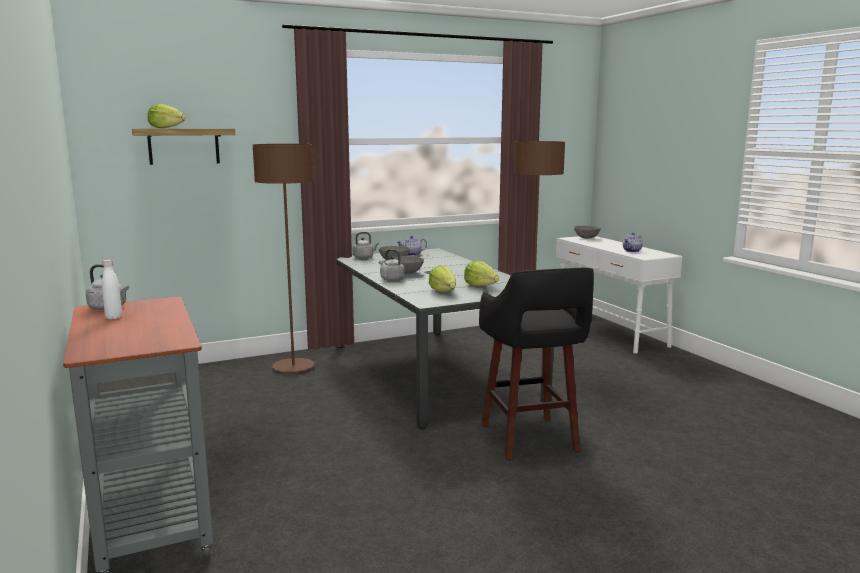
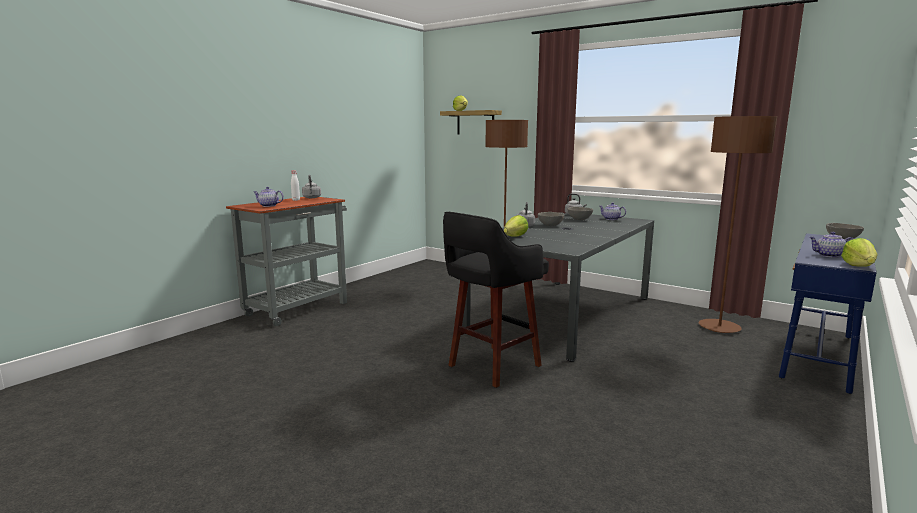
camera: 60 degrees right, 0 degrees up
(145, 337) = (268, 205): none -> teapot
(480, 285) = (552, 240): lettuce -> lettuce (859, 266)
(608, 332) = (816, 356): white console table -> blue console table

